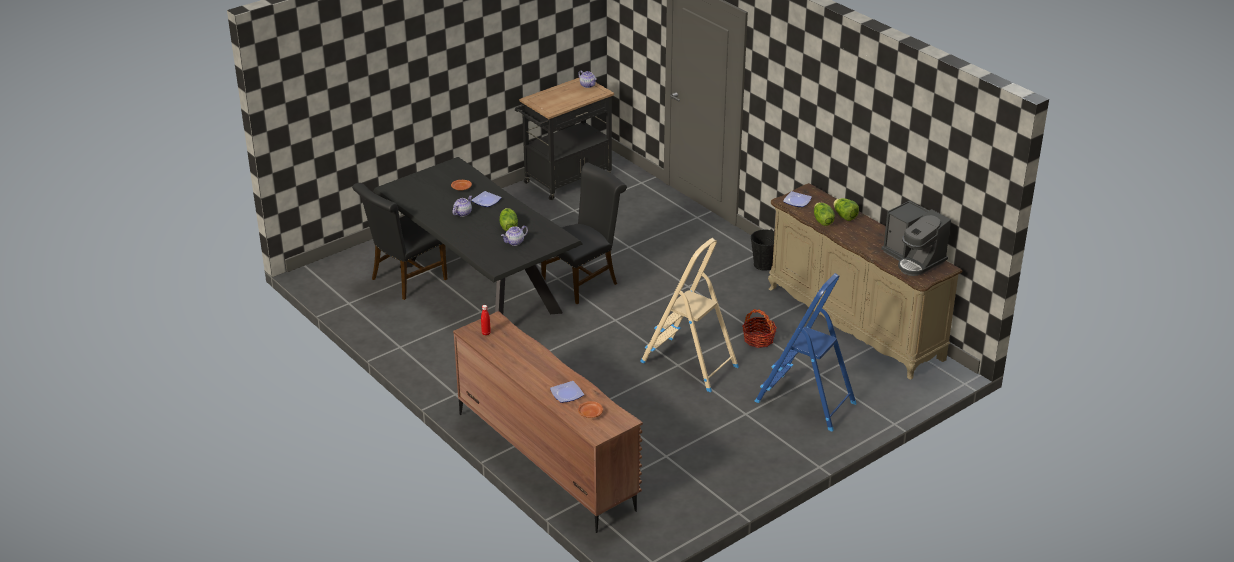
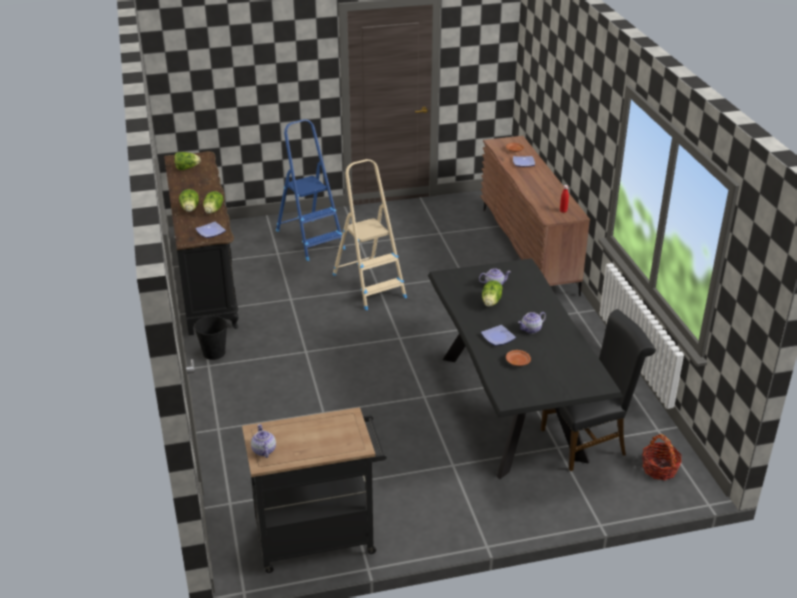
camera: 155 degrees left, 0 degrees up
(583, 280) = (399, 386): black chair -> none
(758, 339) = (295, 289): basket -> basket (659, 469)
(853, 324) = (207, 280): beige cabinet -> black cabinet
(913, 259) = (187, 168): coffee machine -> lettuce

